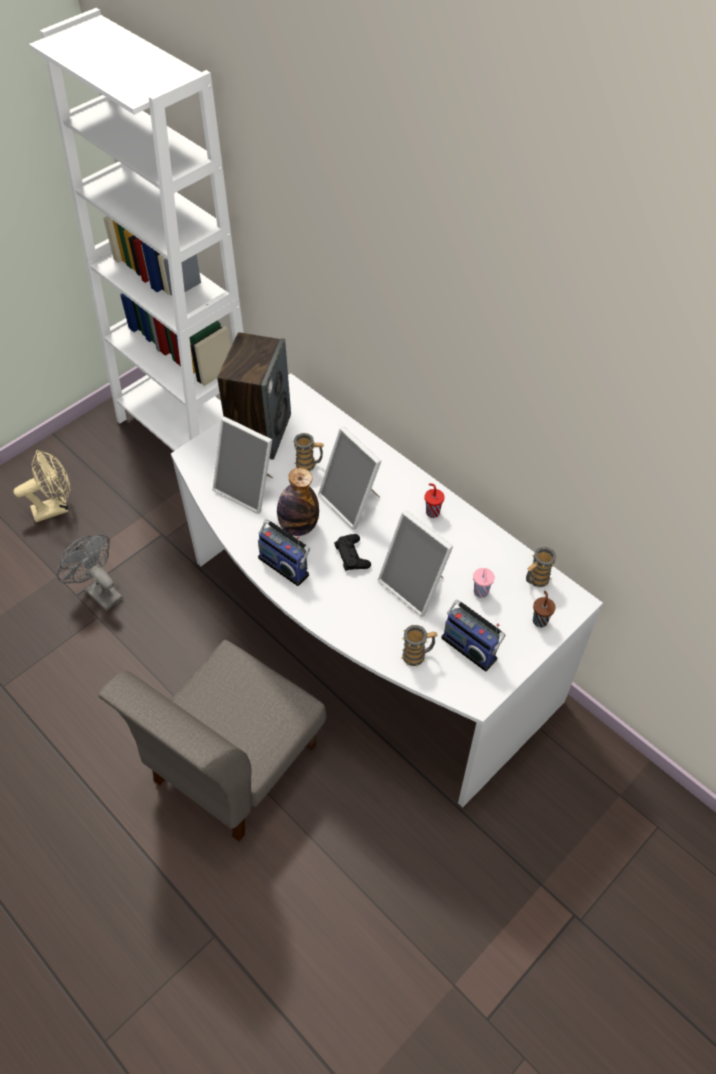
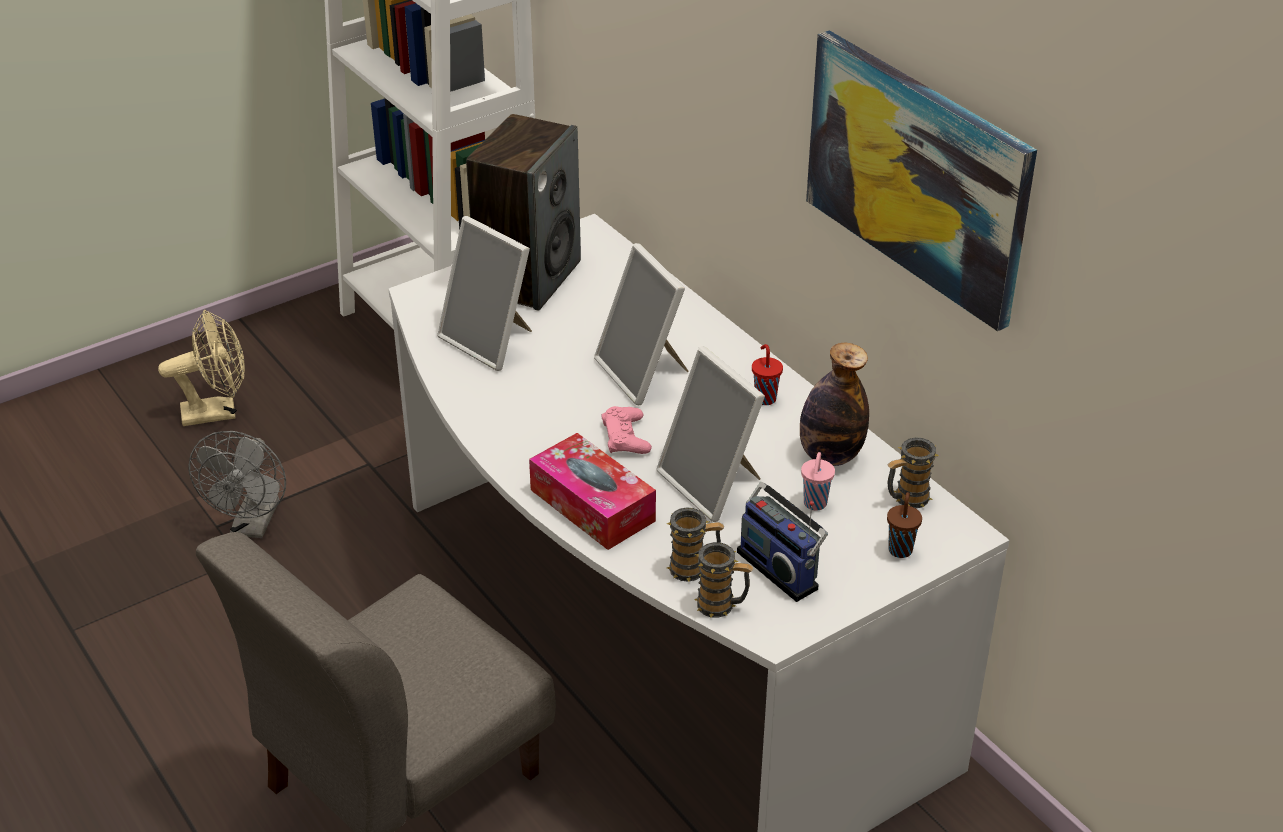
camera: 10 degrees right, 15 degrees down
(99, 591) = (253, 526): grey fan -> grey fan turned 135 degrees counterclockwise
(285, 564) = (521, 436): radio -> none
(298, 526) = (554, 393): bottle -> bottle (830, 455)
(309, 465) = (591, 322): mug -> mug (722, 606)
(343, 614) = (592, 505): none -> tissue box
(352, 555) = (626, 437): black game controller -> pink game controller
(542, 395) = (917, 175): none -> picture

